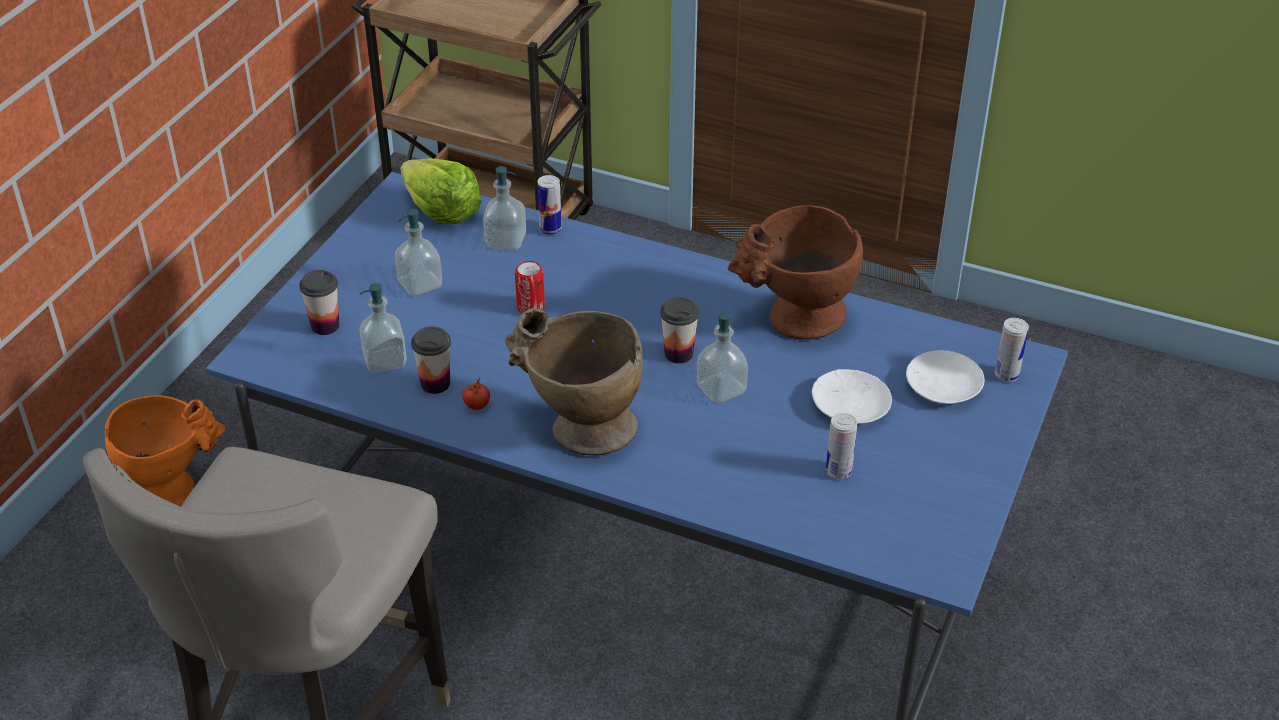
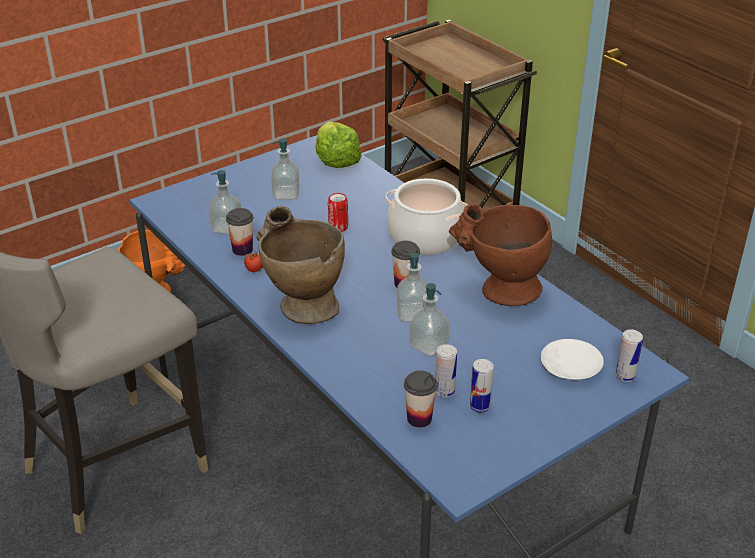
camera: 30 degrees right, 5 degrees down
(325, 326) = (212, 199): cup -> cup (419, 418)
(506, 241) = (358, 187): soap dispenser -> soap dispenser (428, 346)
(550, 229) = (392, 188): can -> can (480, 406)
(649, 282) = (425, 237): none -> cooking pot
(850, 404) = (491, 353): white plate -> none

